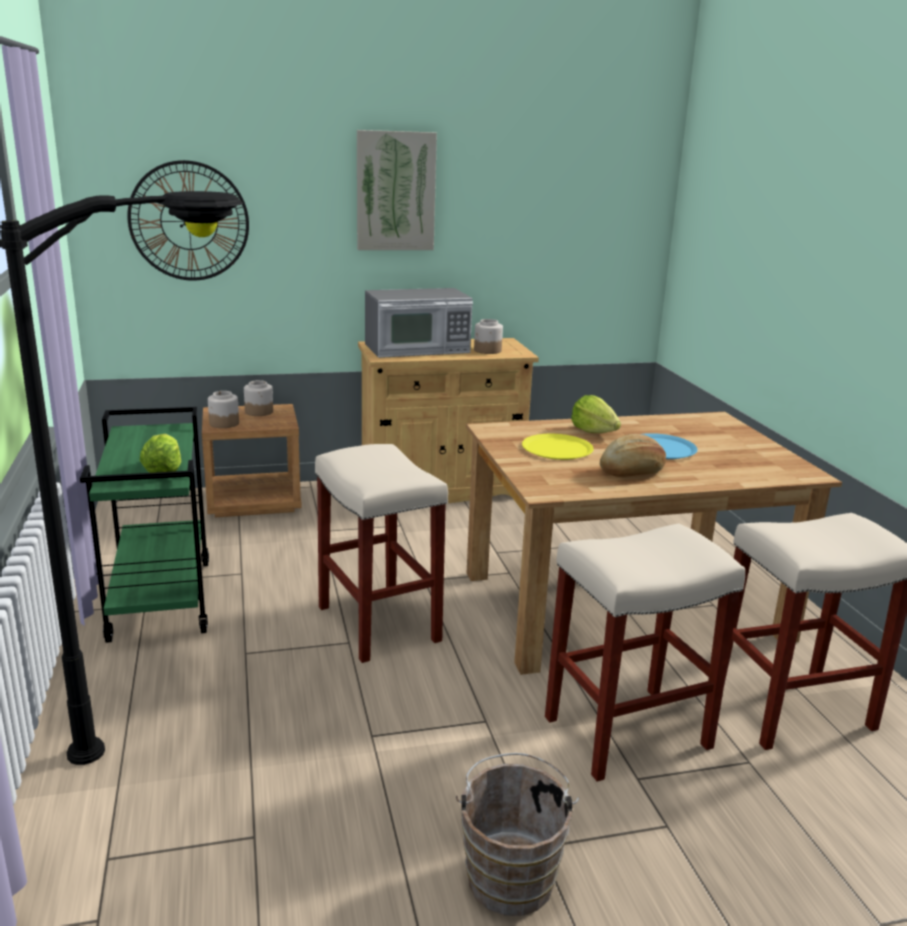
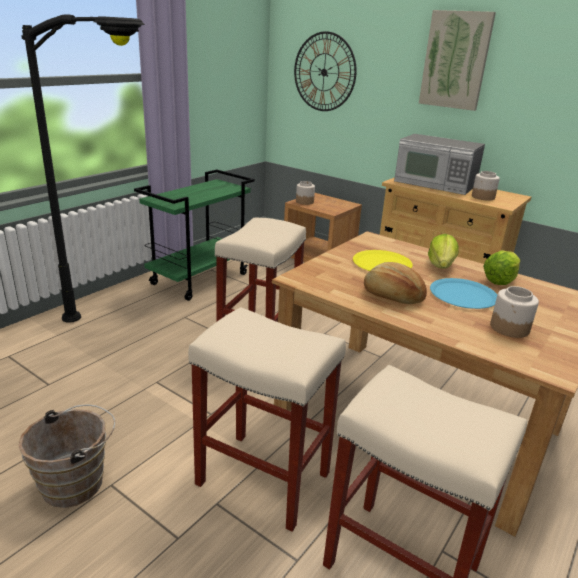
camera: 50 degrees right, 5 degrees up
(164, 471) = (184, 201): lettuce -> lettuce (500, 280)
(259, 412) = (334, 202): jar -> jar (510, 328)

